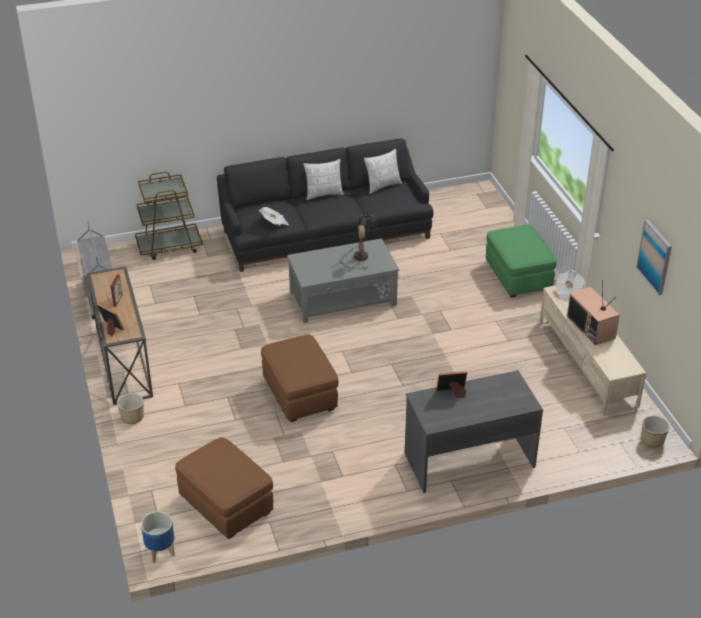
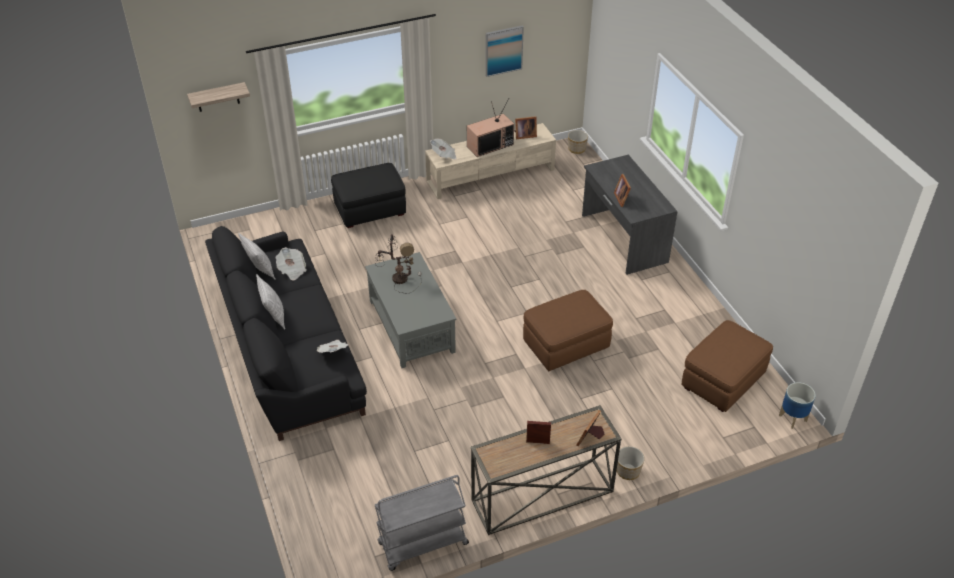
camera: 95 degrees left, 5 degrees up
(169, 246) = (311, 491): brown cart -> none
(382, 202) = (292, 270): none -> newspaper
(517, 83) = (218, 97): none -> shelf
(518, 277) = (370, 210): green ottoman -> black ottoman
(615, 355) = (524, 135): none -> picture frame

